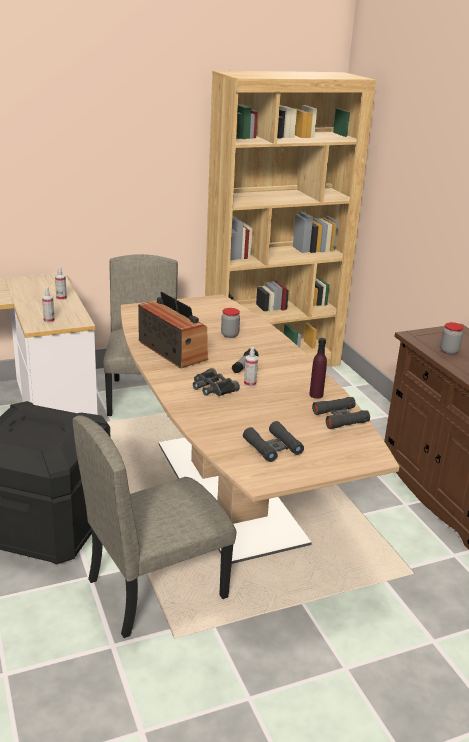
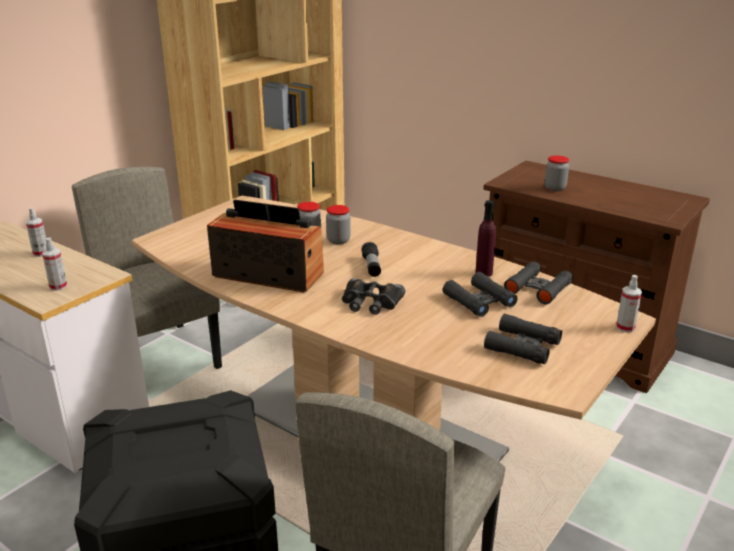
camera: 30 degrees left, 0 degrees up
(245, 343) = (338, 240): none -> jar
(250, 383) = (403, 284): spray bottle -> spray bottle (625, 327)
(285, 411) = (479, 301): none -> black binoculars

